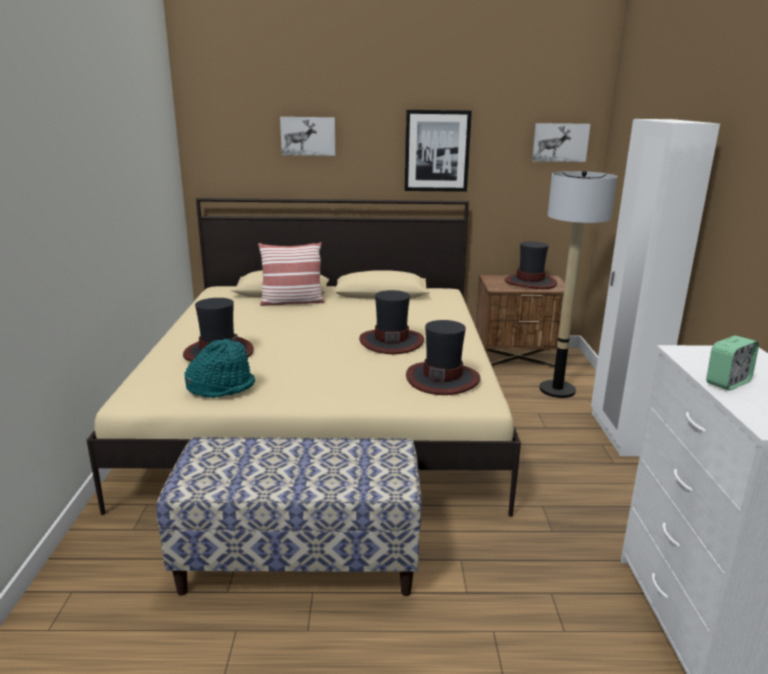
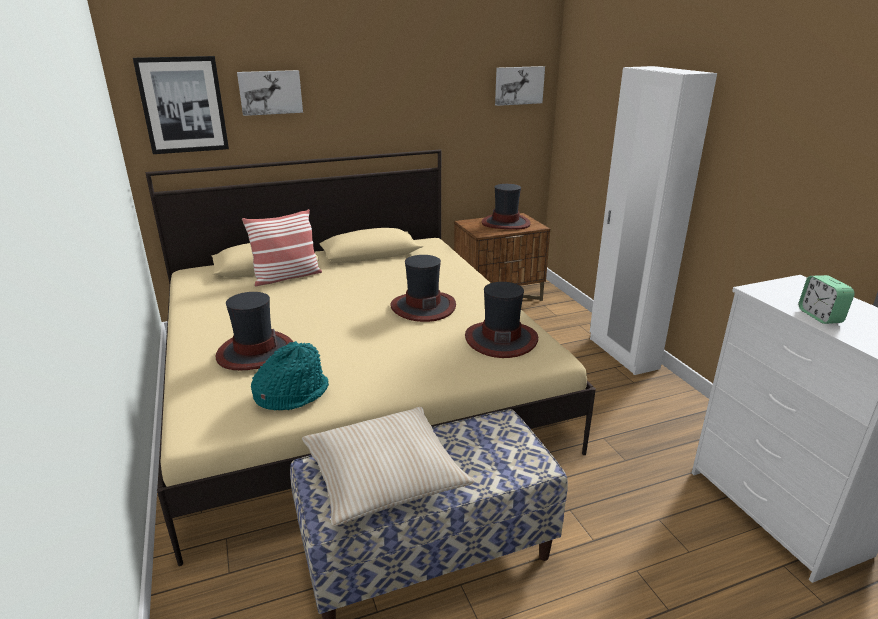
camera: 20 degrees left, 5 degrees up
(254, 465) = (384, 476): none -> beige pillow
(437, 151) = (406, 101): picture -> picture (183, 105)
(557, 390) = (549, 321): floor lamp -> none
(727, 382) = (820, 316): alarm clock -> alarm clock turned 135 degrees clockwise

